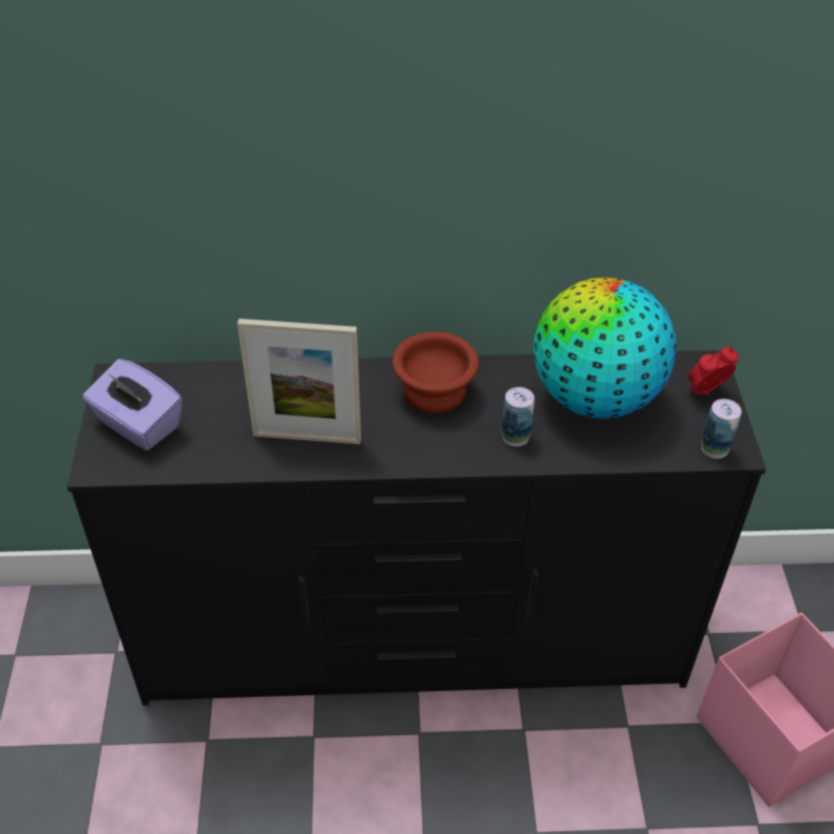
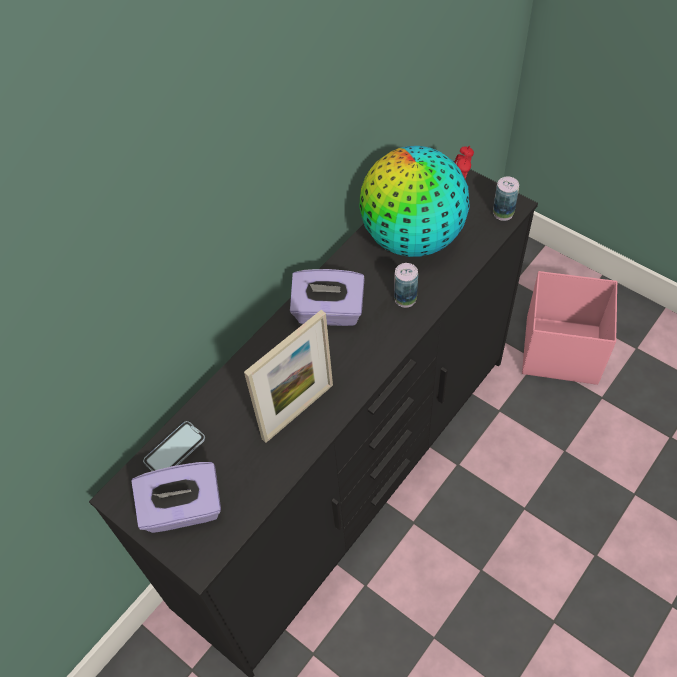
camera: 45 degrees left, 10 degrees up
(190, 383) = (175, 450): none -> phone
(437, 391) = (328, 312): brown bowl -> purple tissue box

